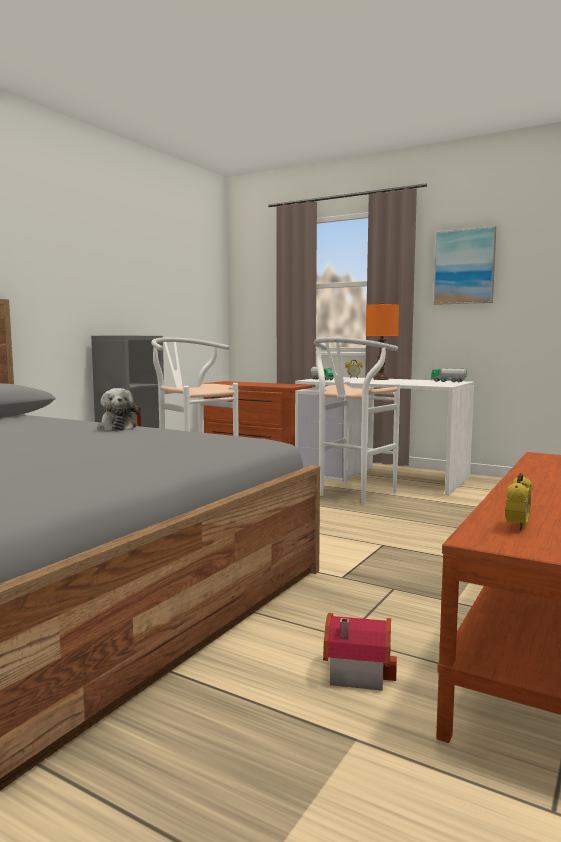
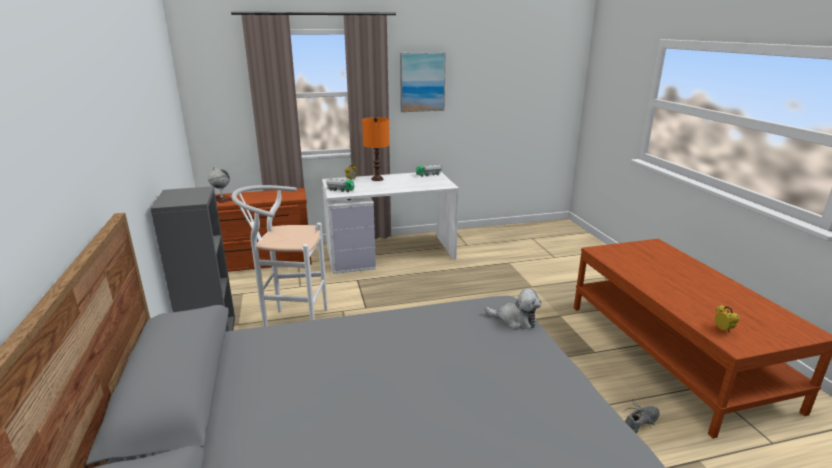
camera: 45 degrees left, 15 degrees up
(117, 427) = (371, 327): plush toy -> plush toy (515, 320)
(229, 382) = (222, 199): none -> globe
(352, 495) = (407, 282): white stool -> none
(356, 670) = (640, 423): toy house -> grey shoe

